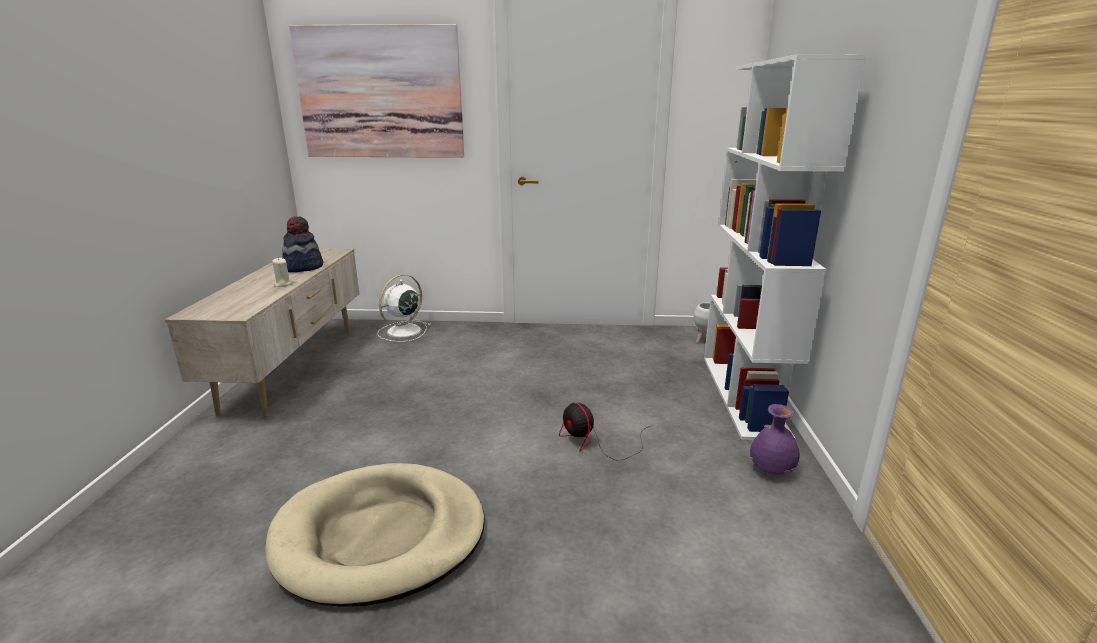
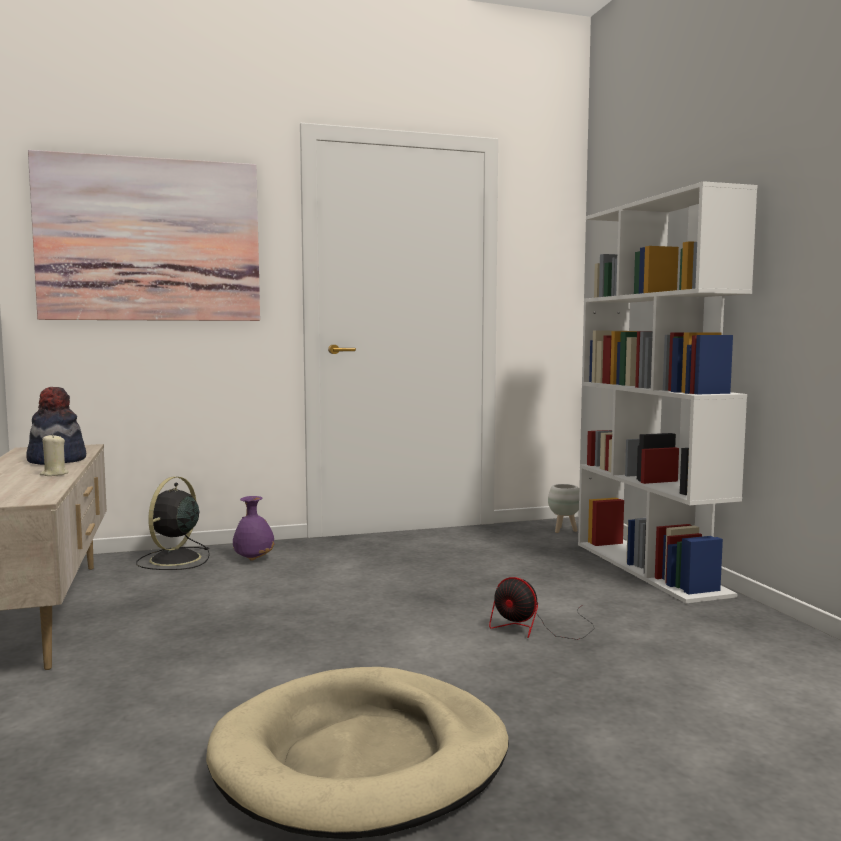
camera: 20 degrees left, 15 degrees down
(403, 331) = (174, 559): white fan -> black fan
(771, 470) = (740, 622): purple vase -> purple vase (254, 559)

